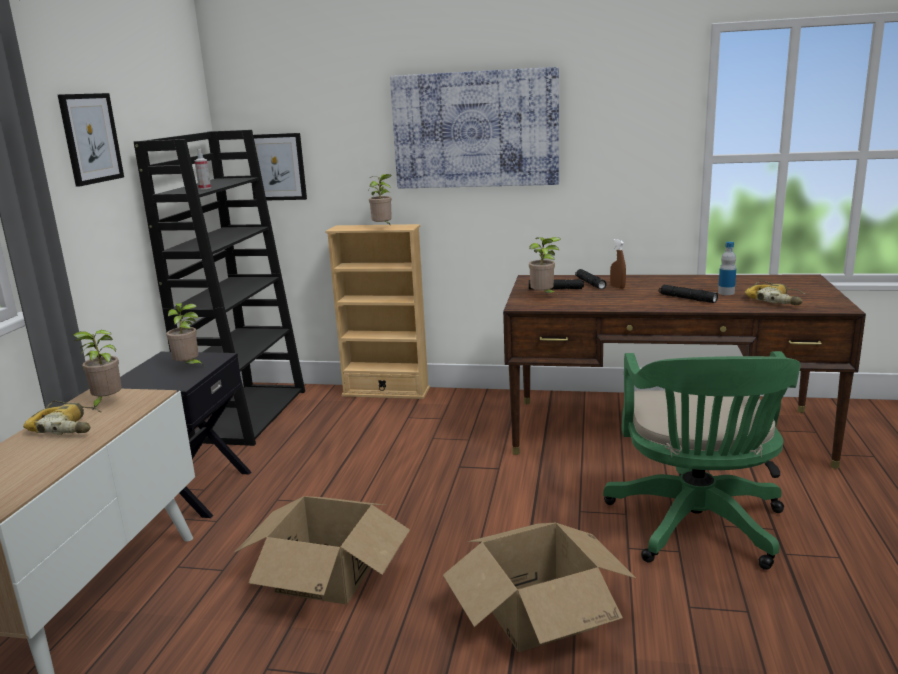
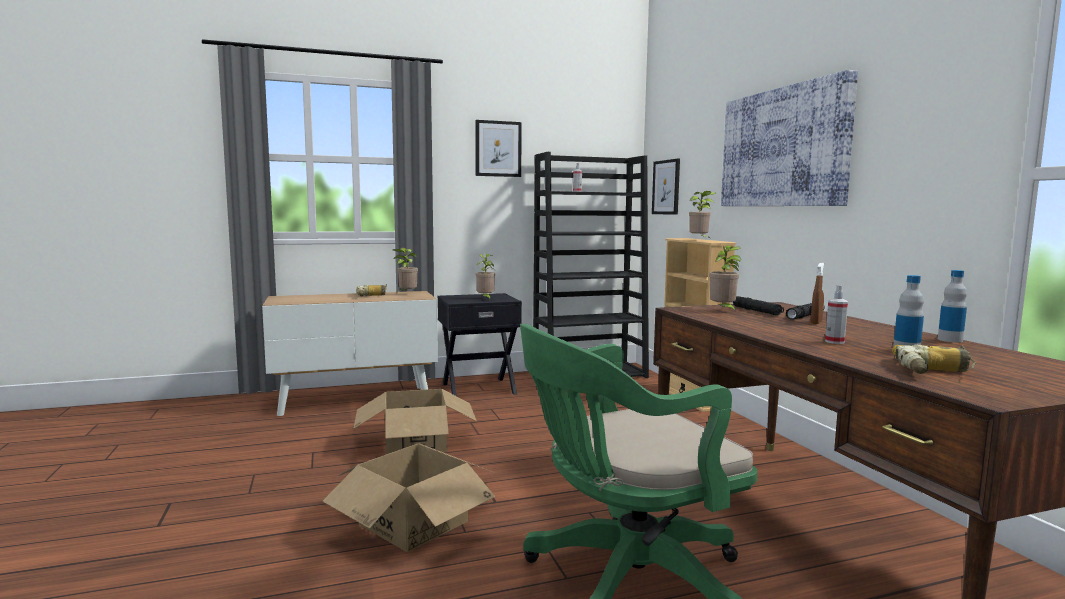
camera: 60 degrees right, 10 degrees down
(687, 298) = (834, 341): black flashlight -> spray bottle
(696, 277) = (950, 340): none -> bottle

